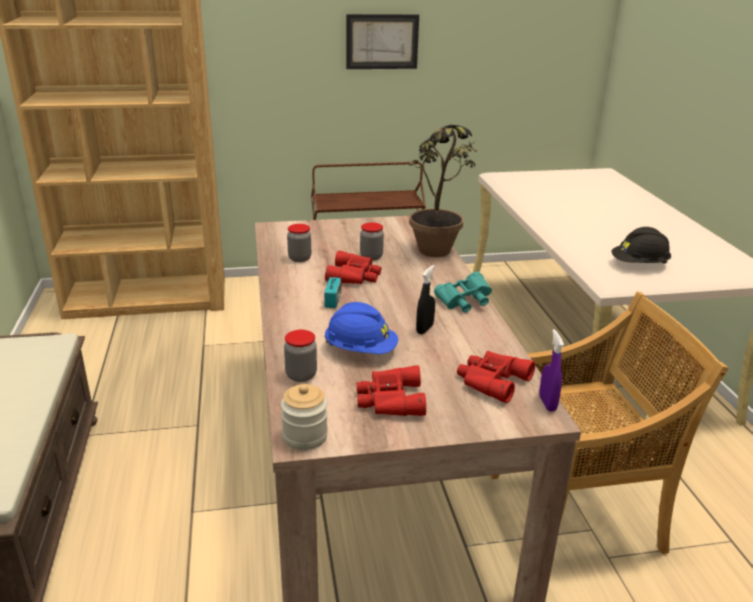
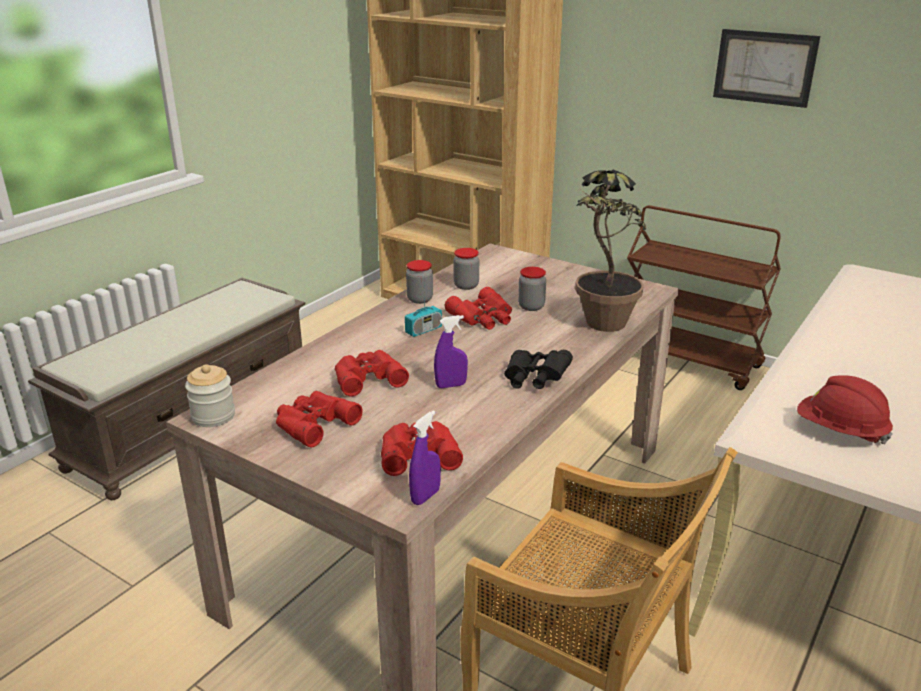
camera: 45 degrees right, 0 degrees up
(301, 375) = (291, 374): jar -> jar (420, 299)
(361, 350) = (367, 377): blue hard hat -> red binoculars
(424, 329) = (451, 385): black spray bottle -> purple spray bottle
(464, 302) = (534, 380): turquoise binoculars -> black binoculars
(639, 265) = (840, 431): black hard hat -> red hard hat

